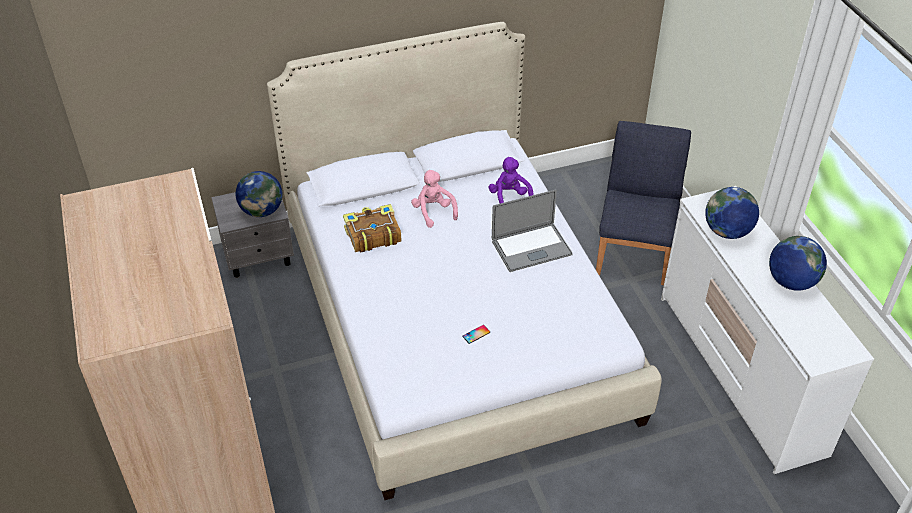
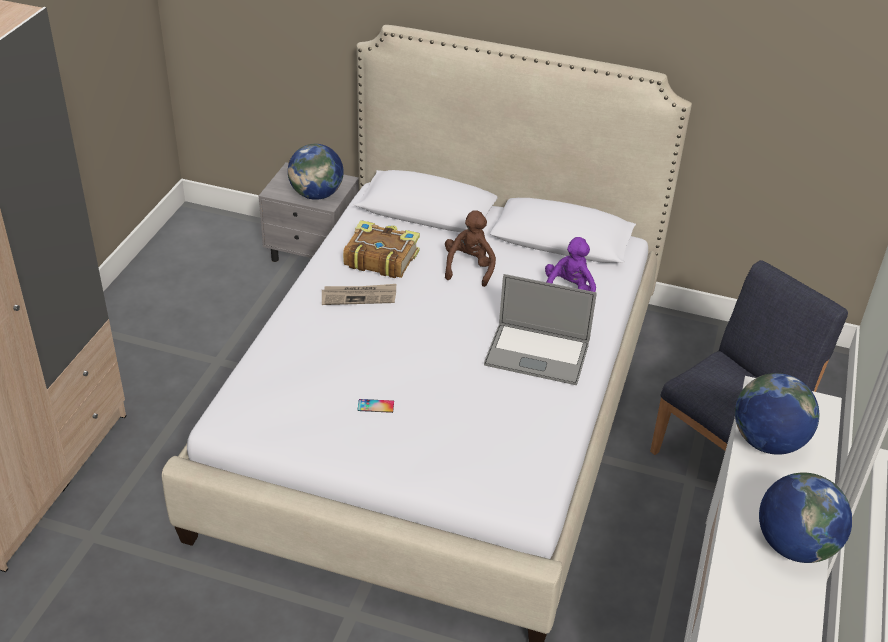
camera: 35 degrees right, 5 degrees down
(388, 268) = (359, 296): none -> newspaper
(433, 212) = (469, 267): pink plush toy -> brown plush toy

